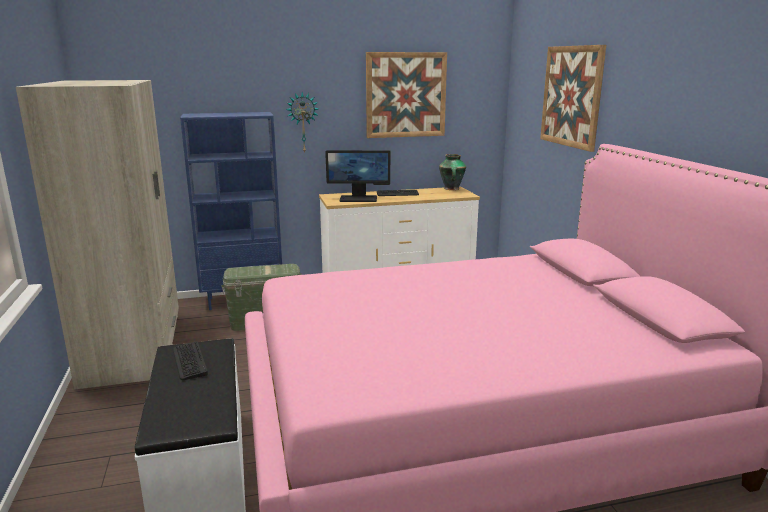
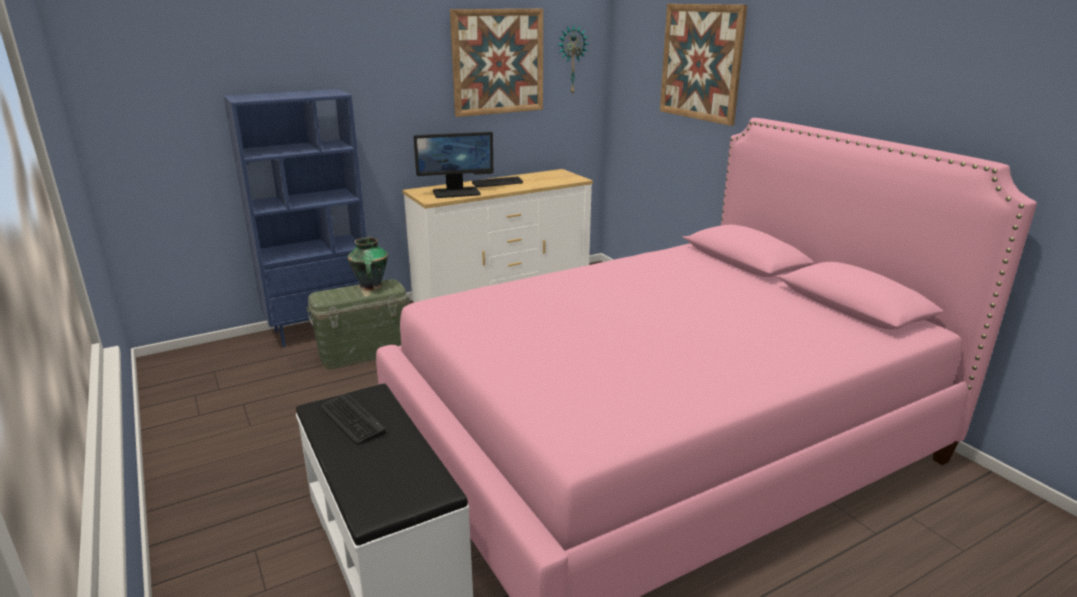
camera: 15 degrees left, 5 degrees up
(134, 347) = (209, 408): beige wardrobe -> none
(303, 122) = (378, 101): wall clock -> wall clock (571, 59)
(451, 189) = (554, 172): vase -> vase (371, 287)

